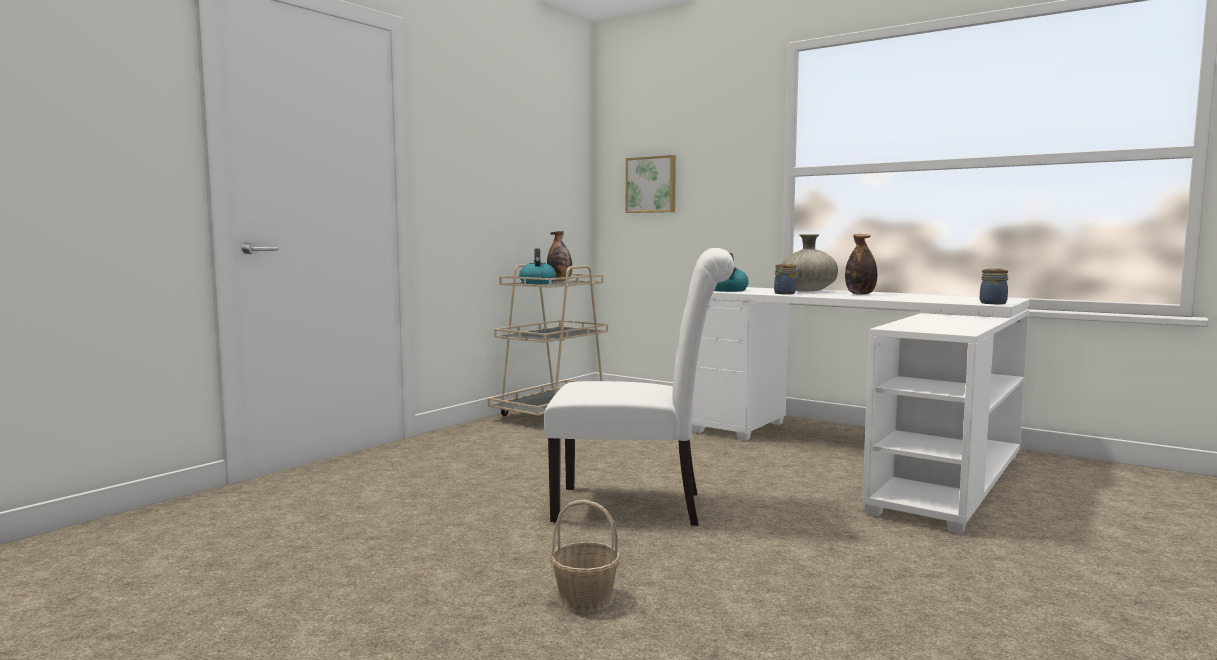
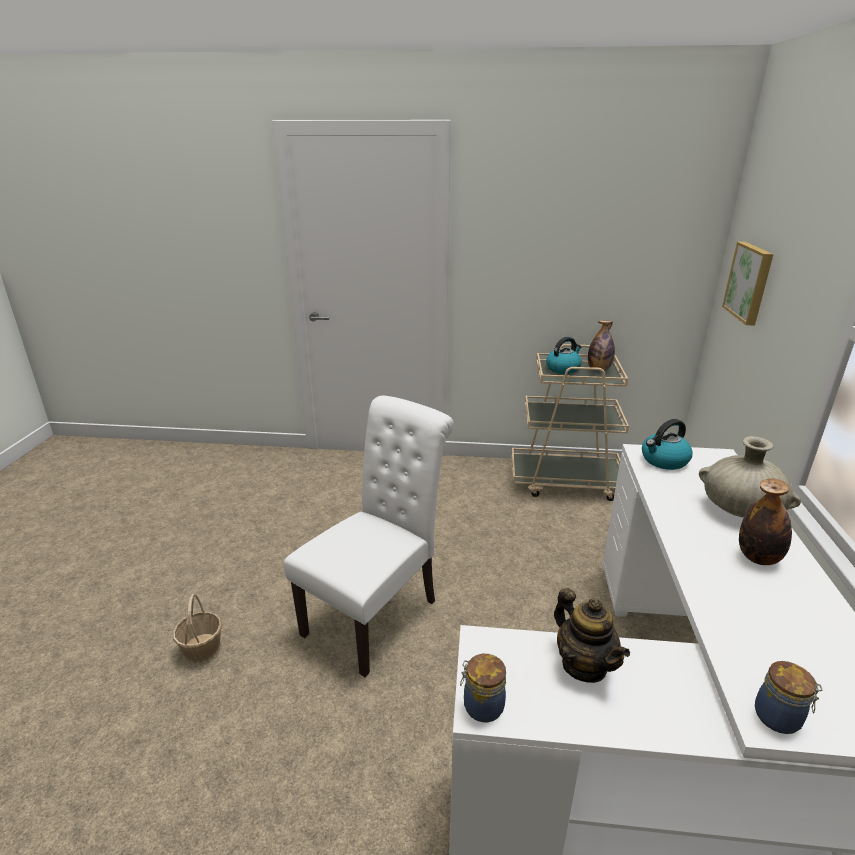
camera: 60 degrees right, 20 degrees up
(639, 506) = (377, 613): white chair -> white chair turned 120 degrees counterclockwise
(784, 293) = (674, 502): jar -> jar (481, 706)
(928, 321) = (584, 665): none -> teapot

